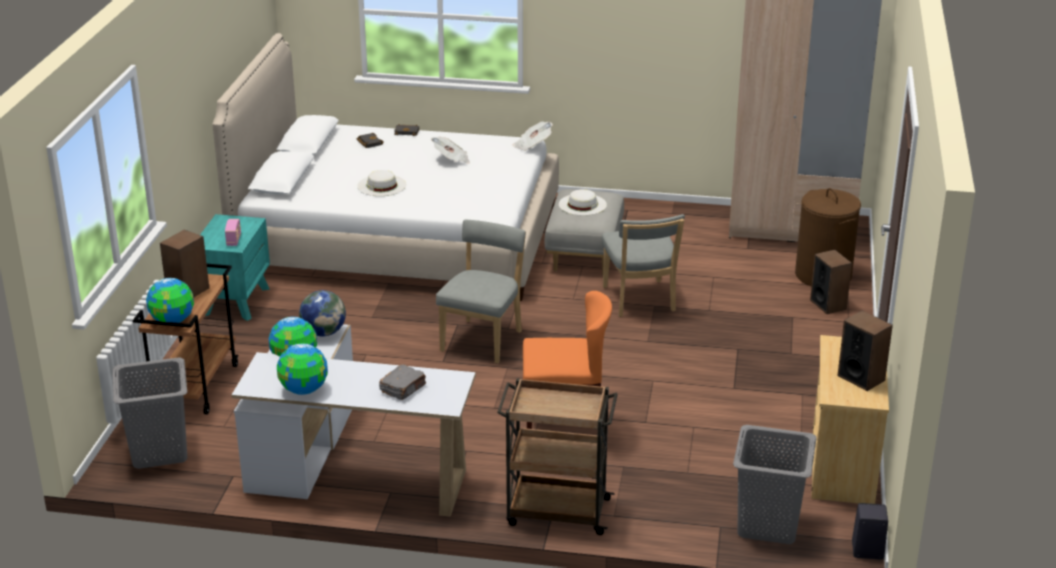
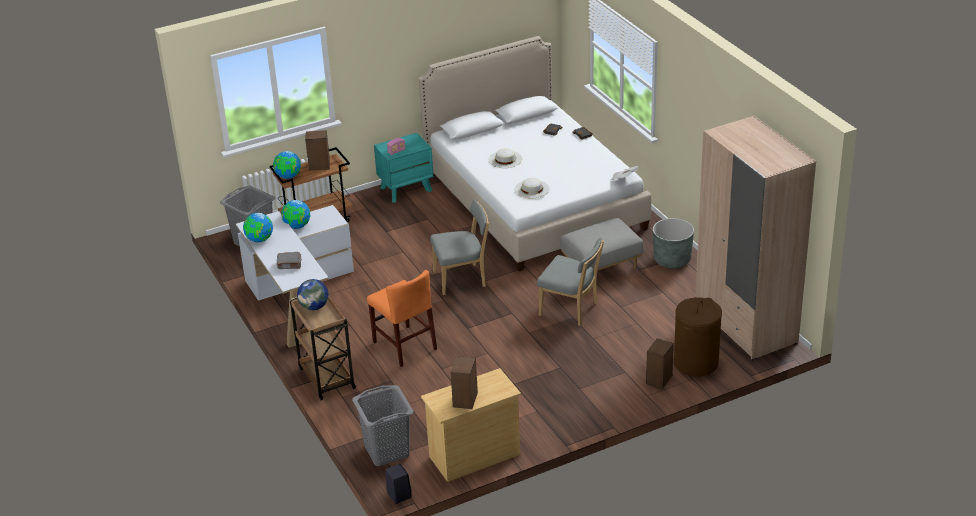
camera: 55 degrees right, 5 degrees up
(324, 332) = (332, 220): globe -> globe (314, 307)
(451, 160) = (567, 164): newspaper -> none
(582, 204) = (602, 232): white hat -> white hat (532, 189)
(628, 215) = (672, 260): none -> grey planter
(640, 301) = (571, 310): grey chair -> grey chair turned 105 degrees counterclockwise

